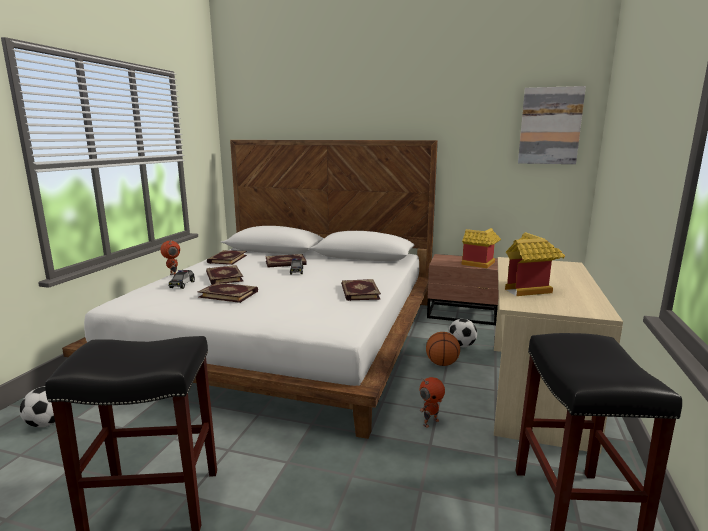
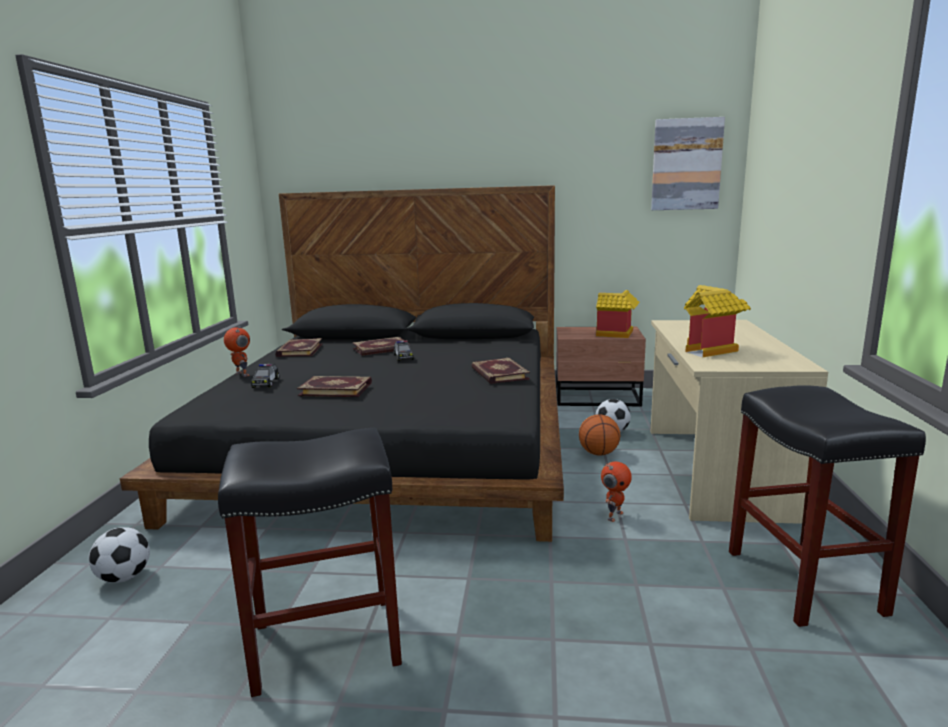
camera: 10 degrees left, 0 degrees up
(223, 277) = (313, 370): book -> none
(286, 337) = (394, 443): white bed -> black bed

